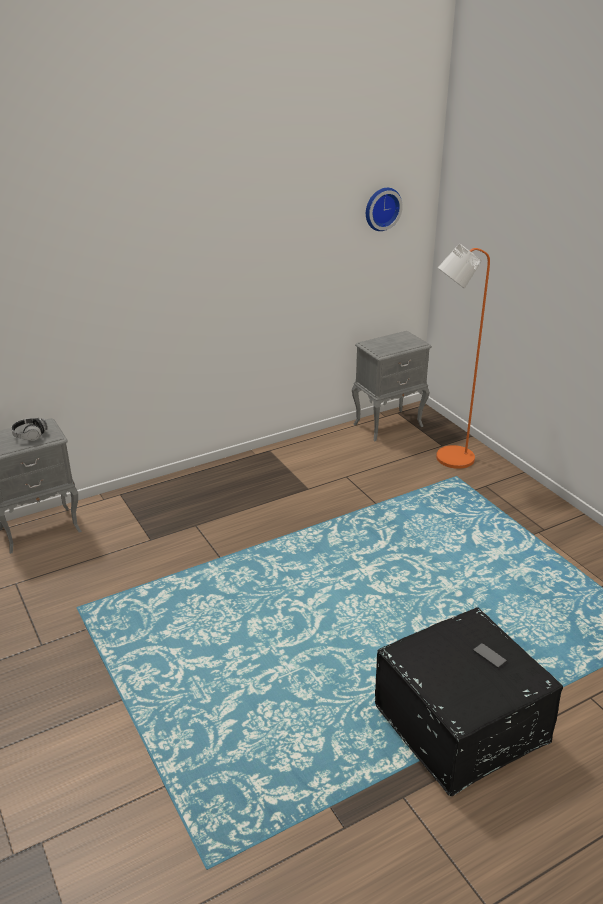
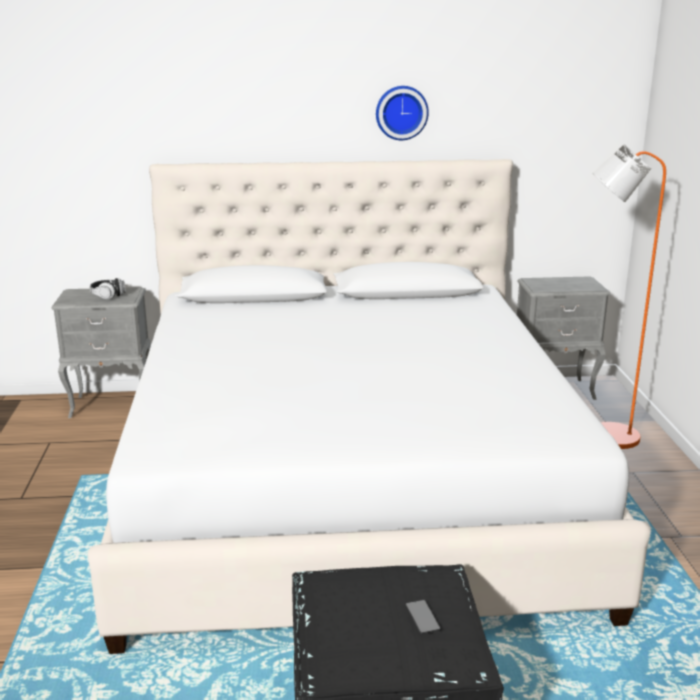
camera: 25 degrees right, 10 degrees down
(300, 550) = (349, 482): none -> white bed
(381, 208) = (563, 117): wall clock -> wall clock (401, 112)

